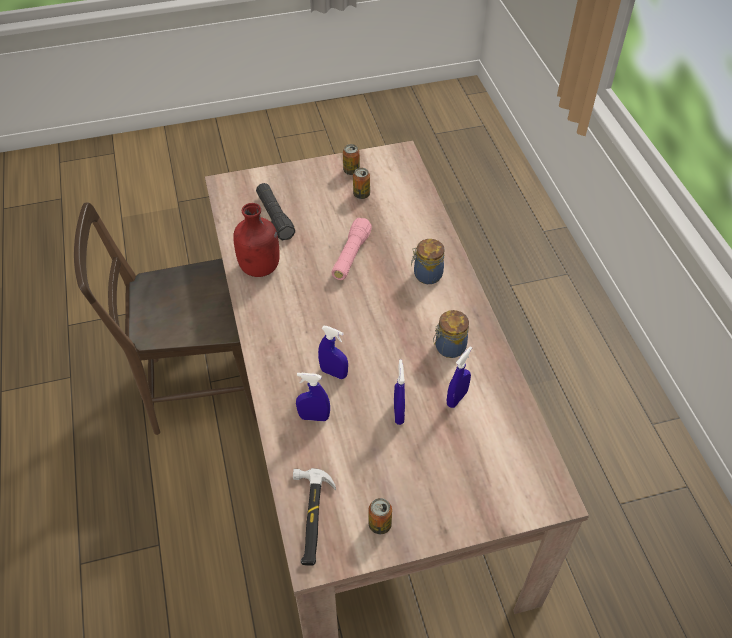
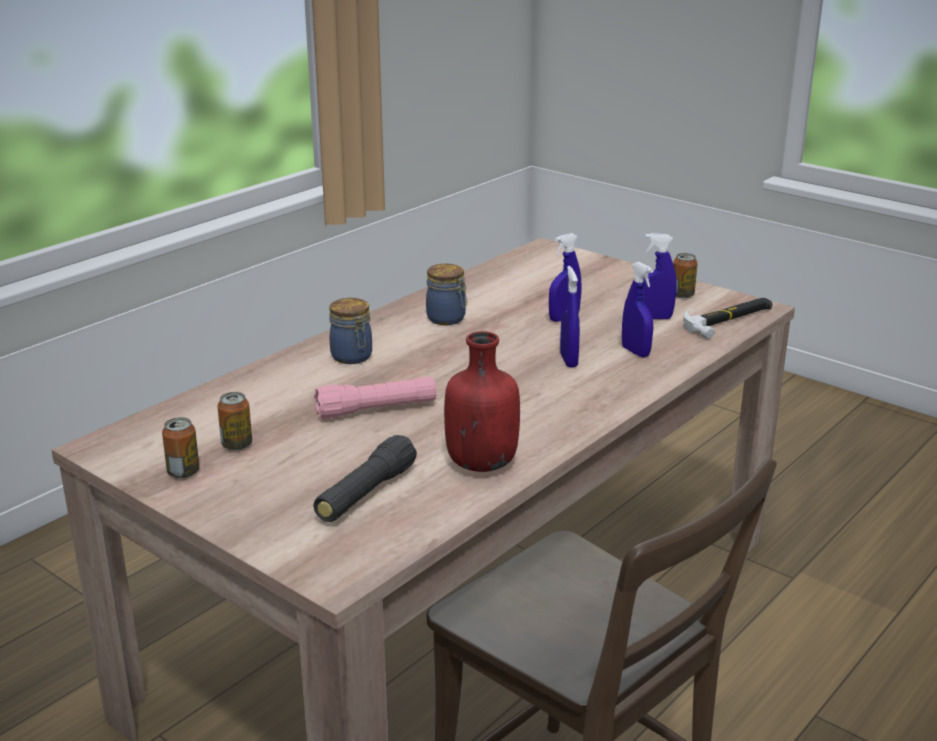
camera: 125 degrees left, 25 degrees down
(457, 398) = (505, 300): blue spray bottle -> blue spray bottle (654, 318)

